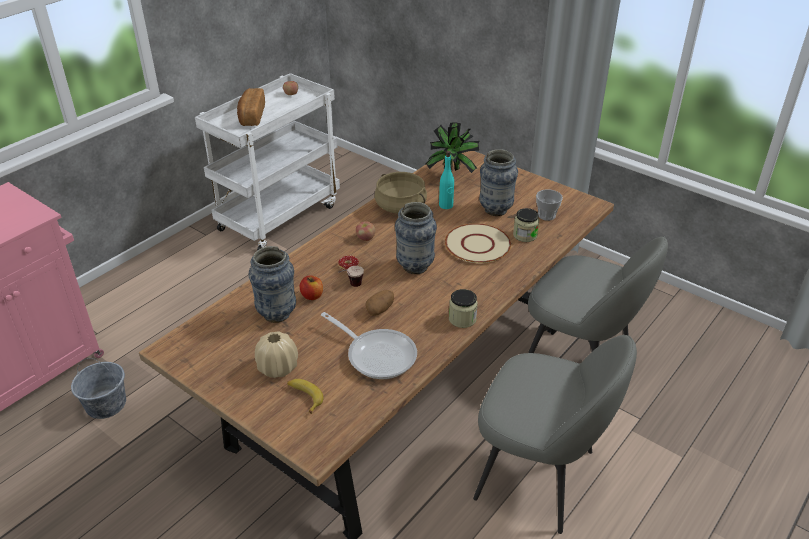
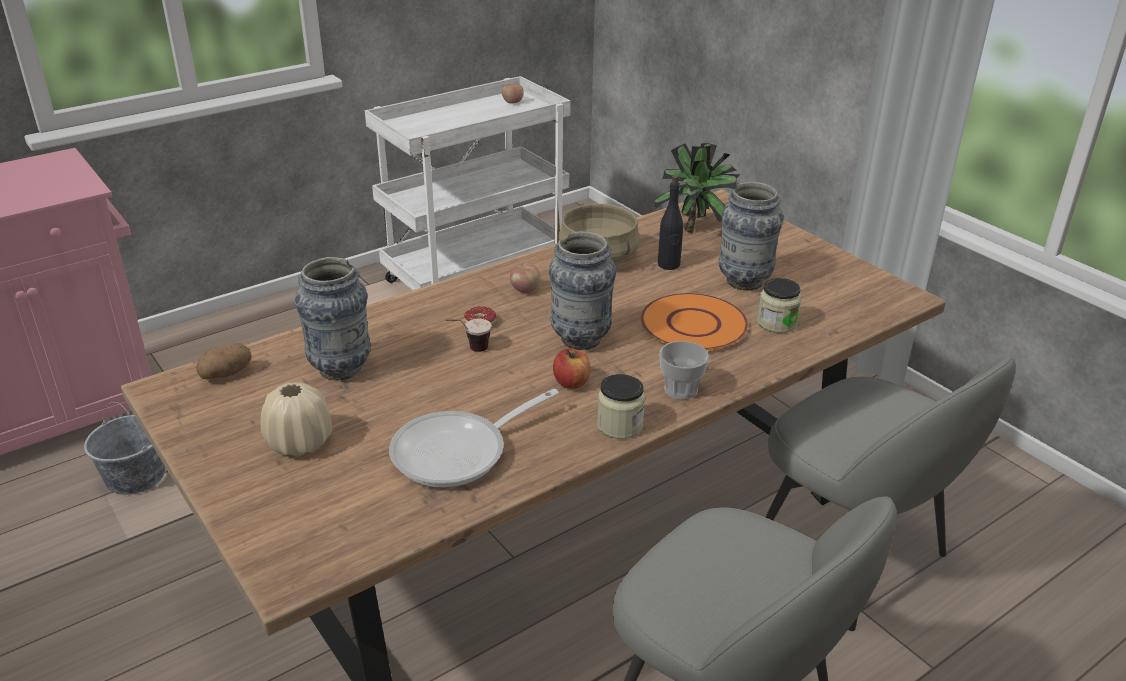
camera: 15 degrees right, 5 degrees down
(251, 116) = (445, 121): bread -> none
(304, 397) = (315, 492): banana -> none
(312, 296) = (405, 353): apple -> apple (571, 382)
(377, 354) = (459, 452): frying pan -> frying pan turned 90 degrees clockwise
(380, 309) = (497, 389): potato -> potato (226, 374)
(446, 205) = (668, 265): turquoise bottle -> black bottle
(478, 245) = (694, 325): beige plate -> orange plate
(546, 215) = (824, 301): cup -> cup (680, 390)

